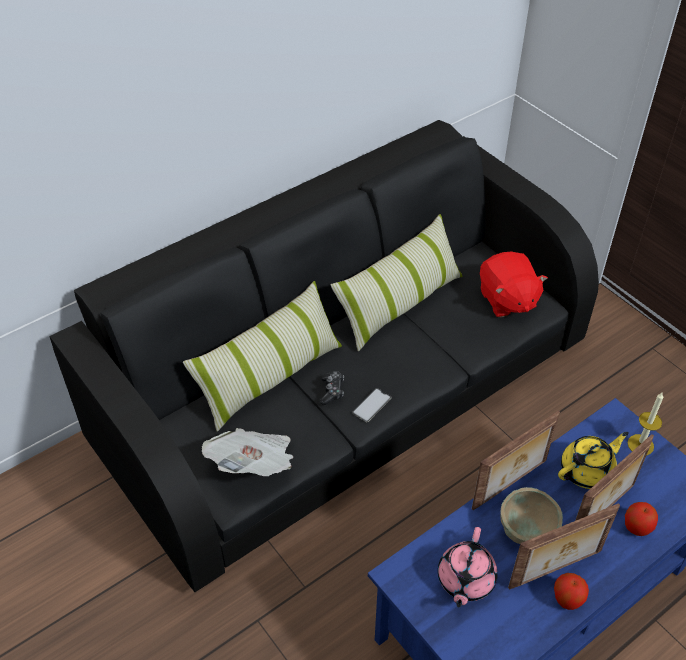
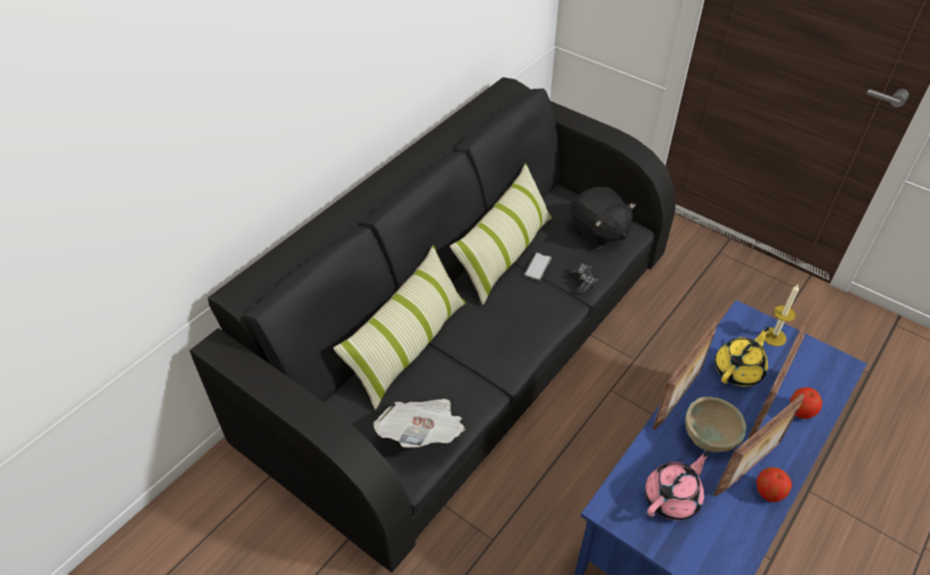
camera: 15 degrees left, 0 degrees up
(332, 391) = (472, 347): game controller -> game controller (583, 281)
(371, 405) = (514, 352): phone -> phone (538, 266)
(465, 580) = (672, 497): pink teapot -> pink teapot turned 135 degrees counterclockwise
(507, 300) = (598, 232): red plush toy -> black plush toy

